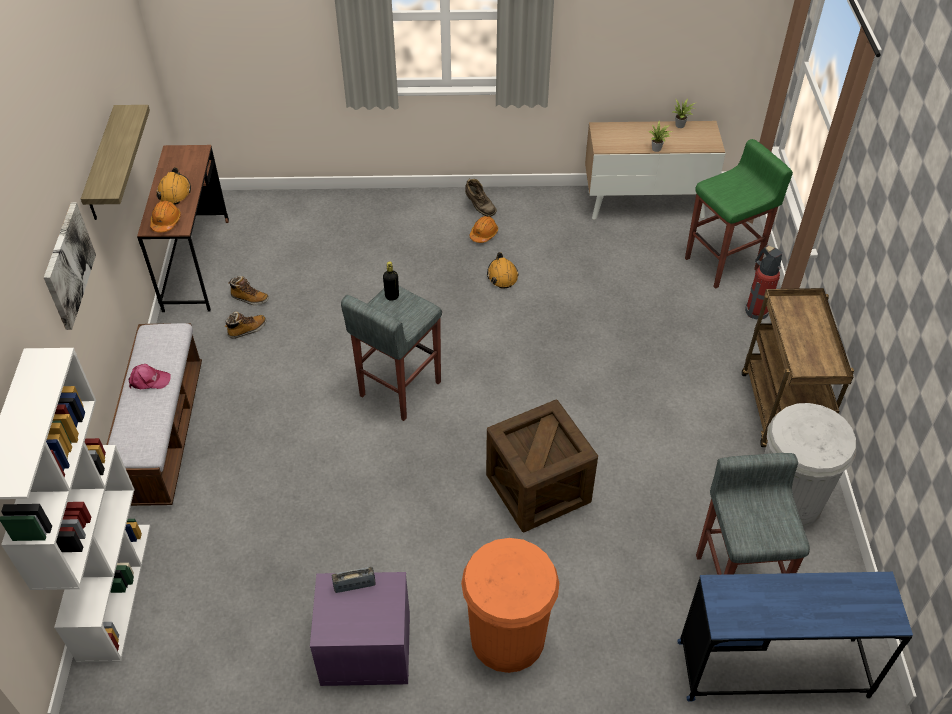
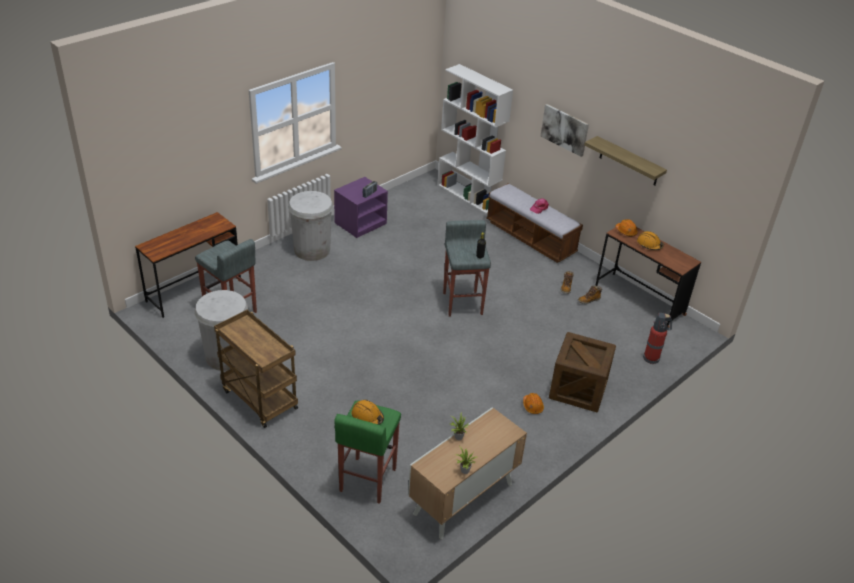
camera: 135 degrees right, 10 degrees down
(479, 207) = (559, 423): brown boot -> none
(502, 275) = (489, 387): orange hard hat -> orange hard hat (367, 417)
(507, 637) = (312, 250): orange trash can -> white trash can
(538, 488) = (352, 299): crate -> crate (578, 389)
(756, 310) = (318, 456): fire extinguisher -> fire extinguisher (652, 358)
(772, 669) = (194, 291): blue desk -> brown desk

